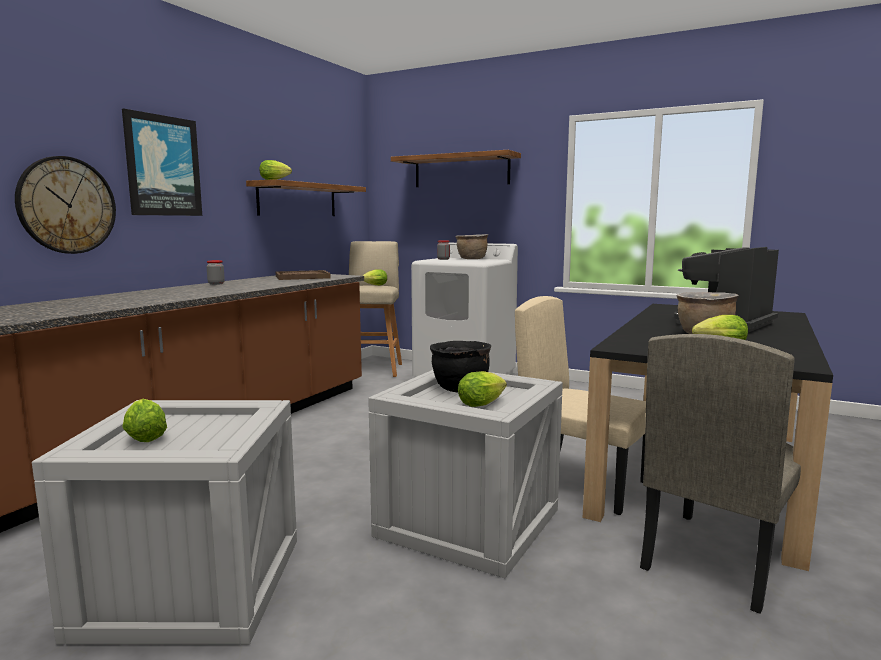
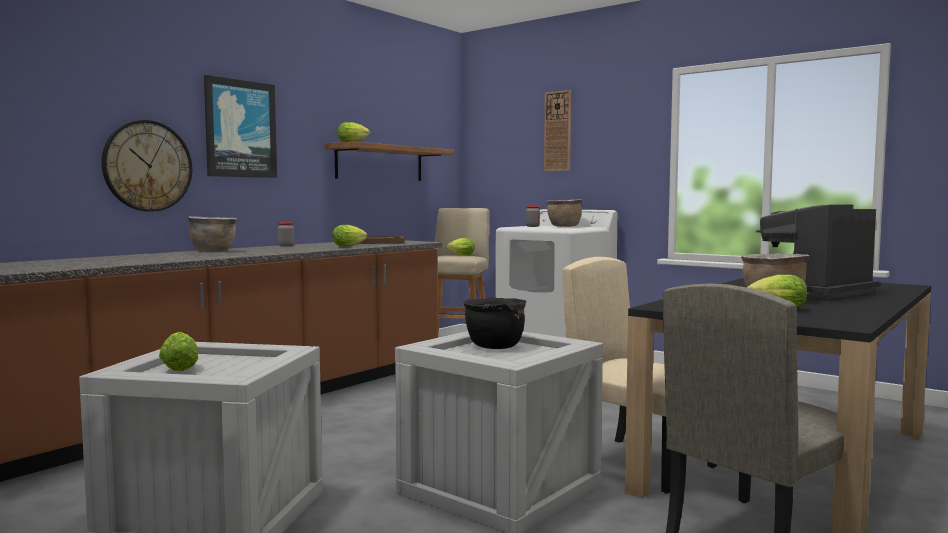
camera: 10 degrees right, 5 degrees down
(145, 293) = (213, 251): none -> brown cooking pot
(461, 171) = (558, 131): shelf -> wall clock
(483, 404) = (508, 358): lettuce -> lettuce (350, 246)

